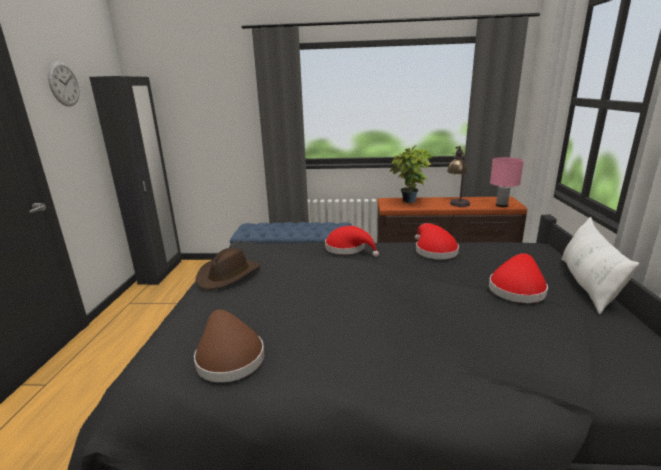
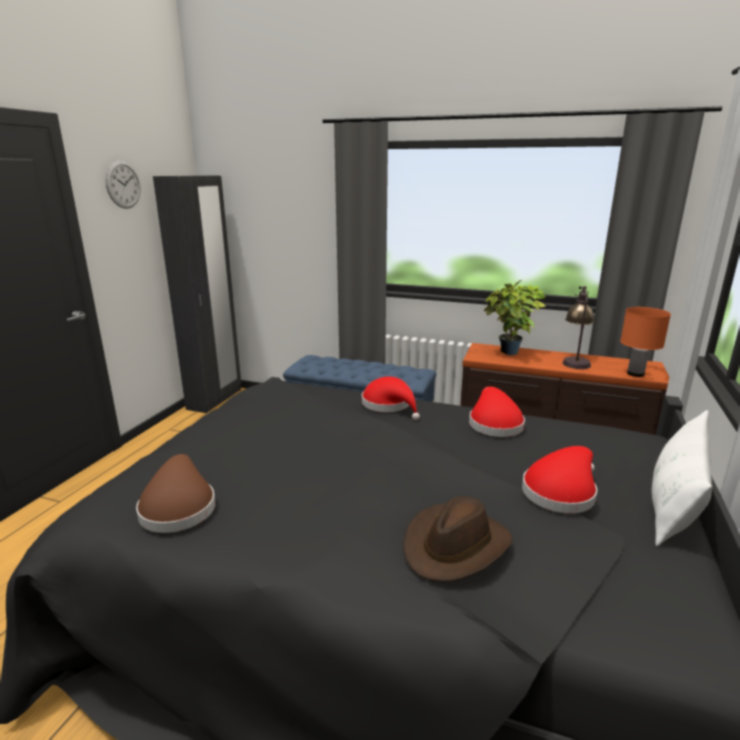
camera: 15 degrees right, 0 degrees up
(229, 275) = (235, 416): brown hat -> brown hat (456, 546)
(501, 205) = (635, 373): pink table lamp -> orange table lamp

